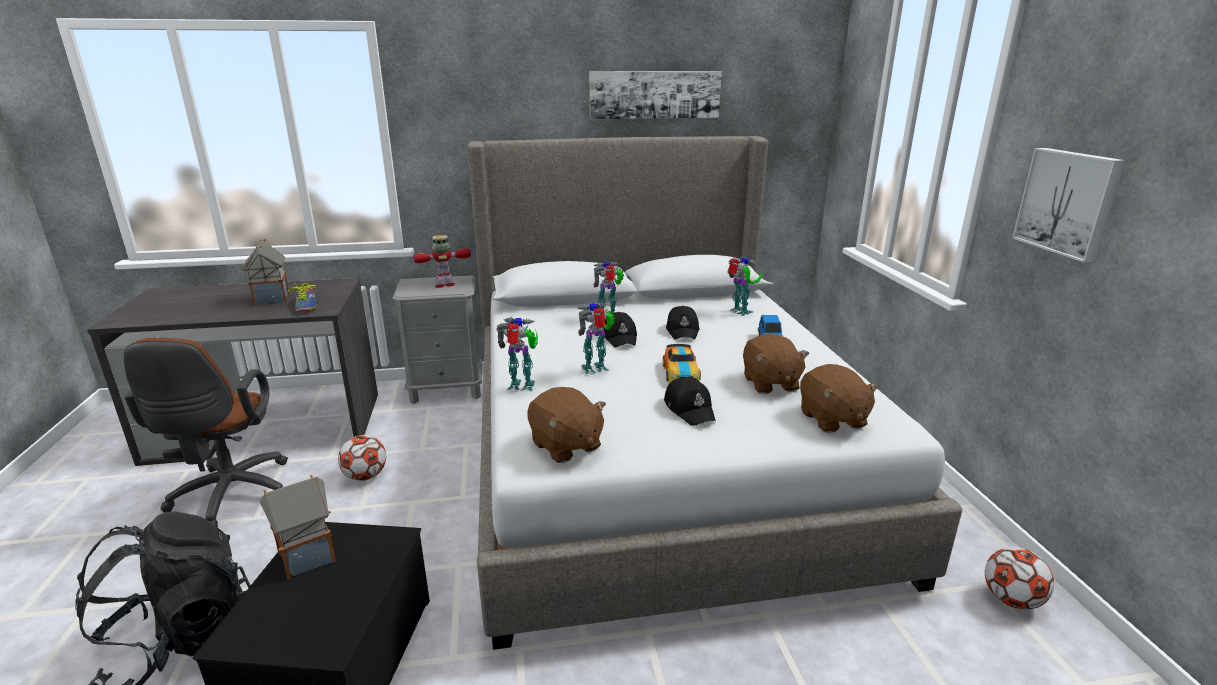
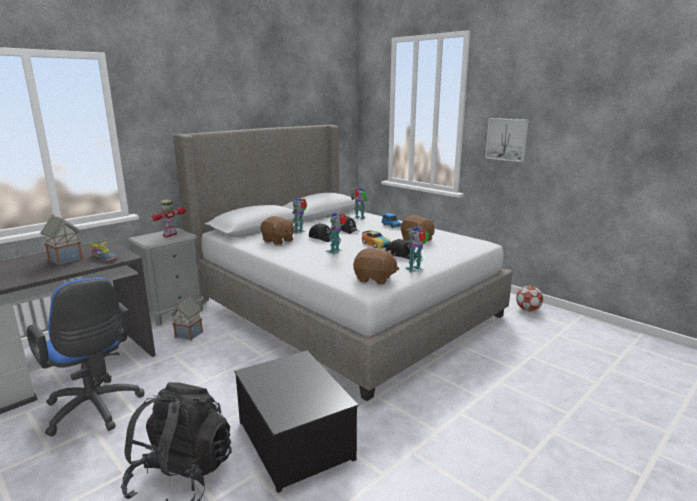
camera: 35 degrees left, 5 degrees down
(230, 498) = (95, 410): brown office chair -> blue office chair
(308, 556) = (266, 380): toy house -> toy house (189, 334)
(365, 476) = (183, 367): football -> none
(522, 387) = (312, 265): toy robot -> toy robot (415, 269)
(654, 94) = (275, 102): picture -> none
(832, 419) = (458, 245): brown plush toy -> brown plush toy (278, 241)

